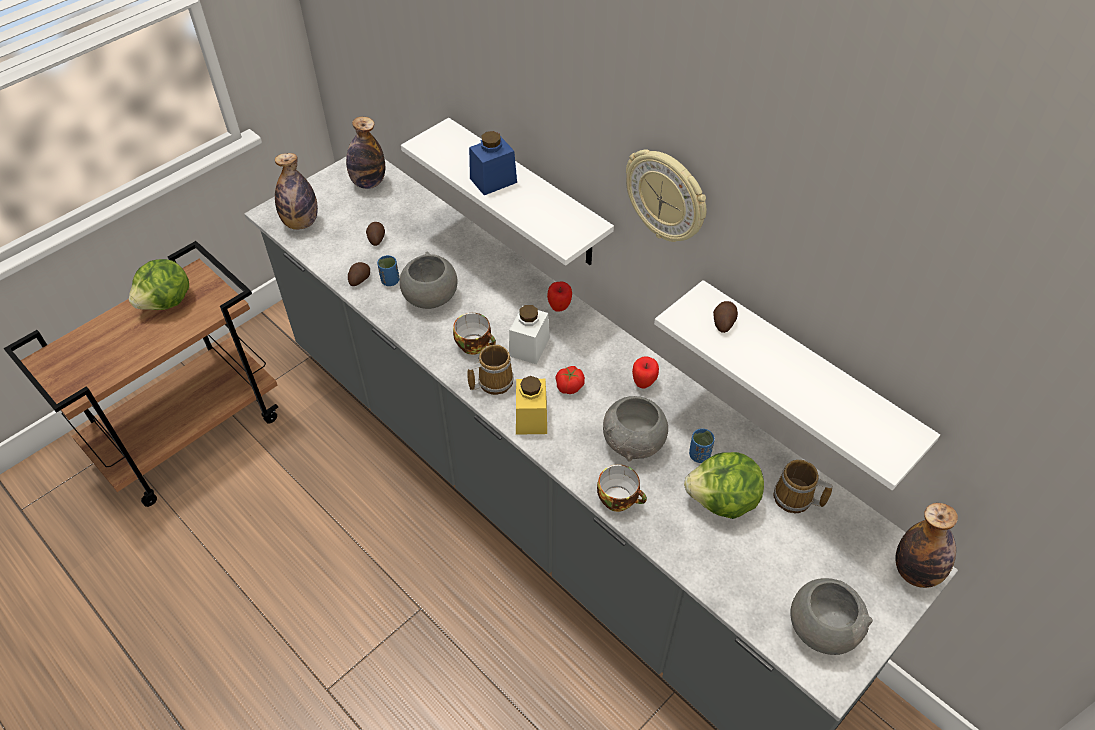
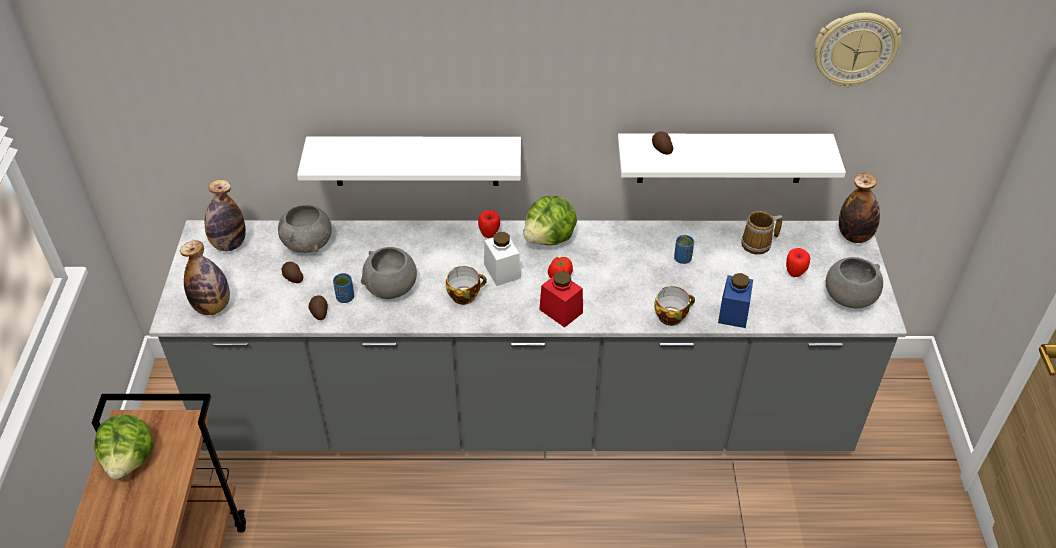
camera: 45 degrees left, 5 degrees down
(492, 381) = (507, 308): mug -> none
(493, 180) = (402, 157): blue jar -> blue jar (733, 313)
(531, 418) = (561, 311): yellow jar -> red jar
(634, 442) = (638, 279): grey bowl -> grey bowl (308, 243)
(643, 384) = (601, 242): apple -> apple (794, 273)
(667, 196) = (574, 84): wall clock -> wall clock (854, 49)
(722, 501) = (725, 274): lettuce -> lettuce (550, 238)

